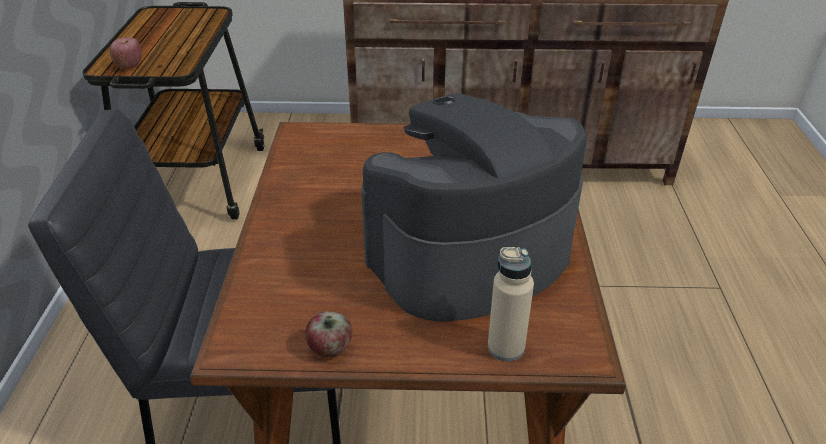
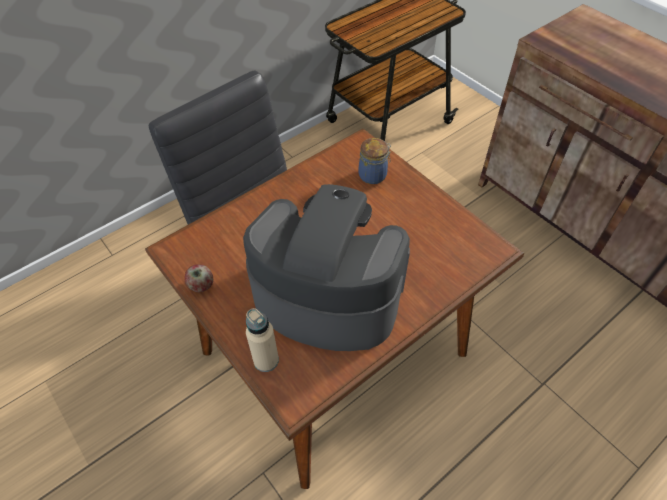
camera: 50 degrees right, 15 degrees up
(129, 66) = (353, 31): apple -> none
(353, 147) = (374, 175): none -> jar

